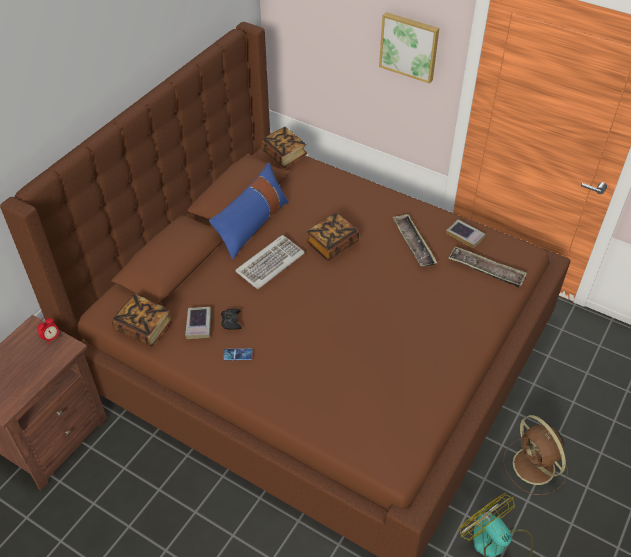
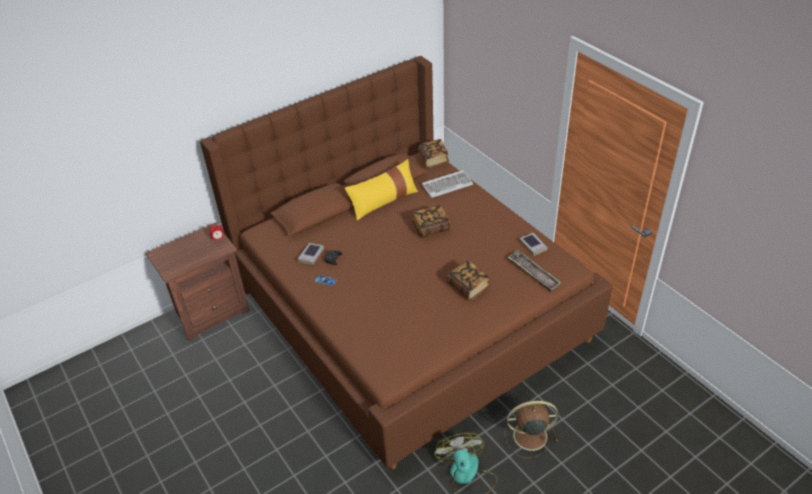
camera: 25 degrees right, 5 degrees down
(144, 328) = (276, 248): book -> book (468, 286)
(252, 225) = (383, 201): blue pillow -> yellow pillow
(270, 263) = (380, 229): keyboard -> keyboard (447, 185)
(409, 46) = (528, 94): picture -> none
(413, 243) = (490, 241): tray -> none
(535, 467) = (528, 436): brown fan -> brown fan turned 90 degrees clockwise

